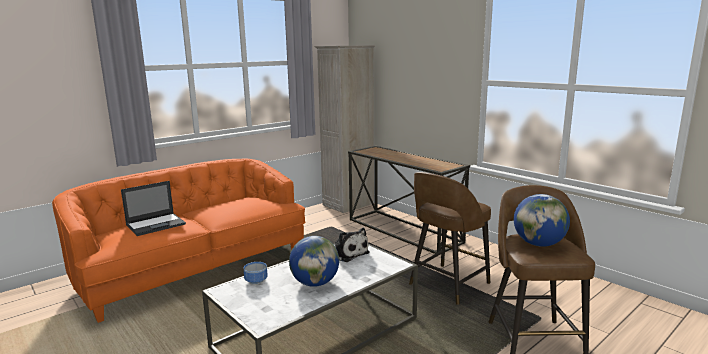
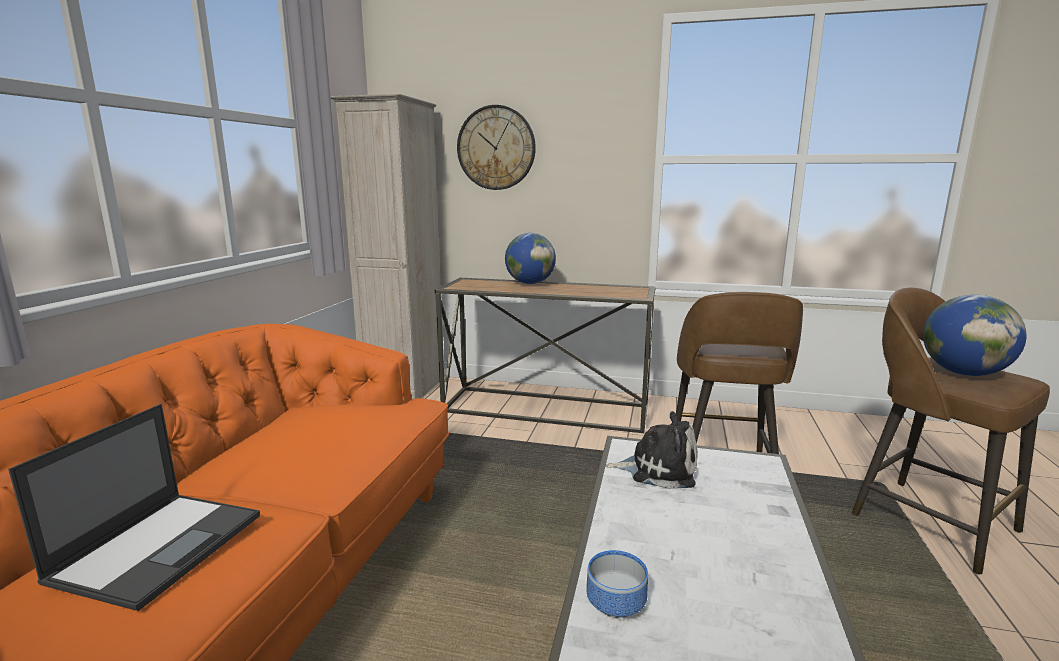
camera: 35 degrees left, 0 degrees up
(315, 283) = (726, 555): globe -> globe (530, 283)
(402, 71) = (496, 148): none -> wall clock

